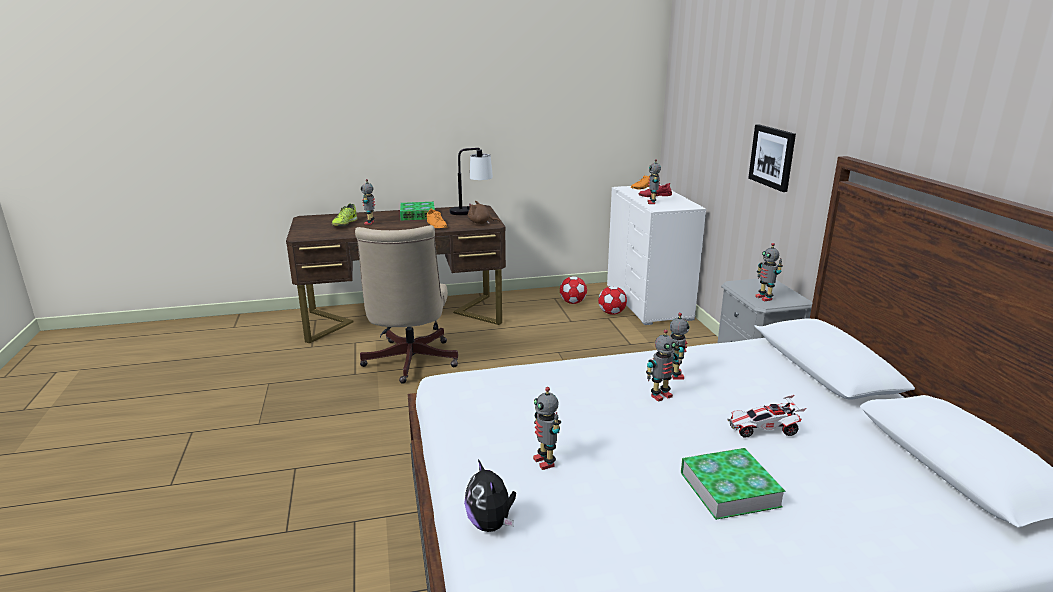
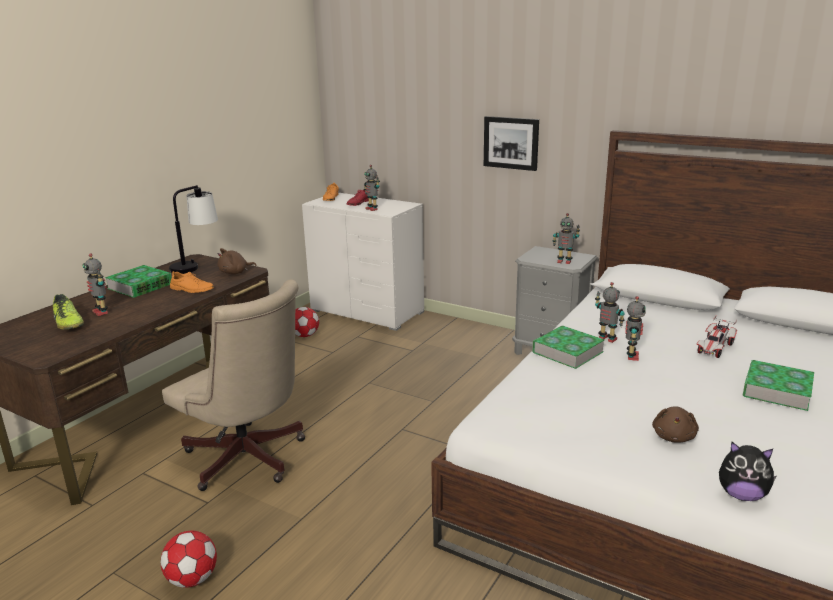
camera: 45 degrees left, 0 degrees up
(545, 461) = (674, 437): toy robot -> brown plush toy
(611, 313) = (354, 331): football -> football (192, 579)
(616, 368) = (567, 352): none -> book

